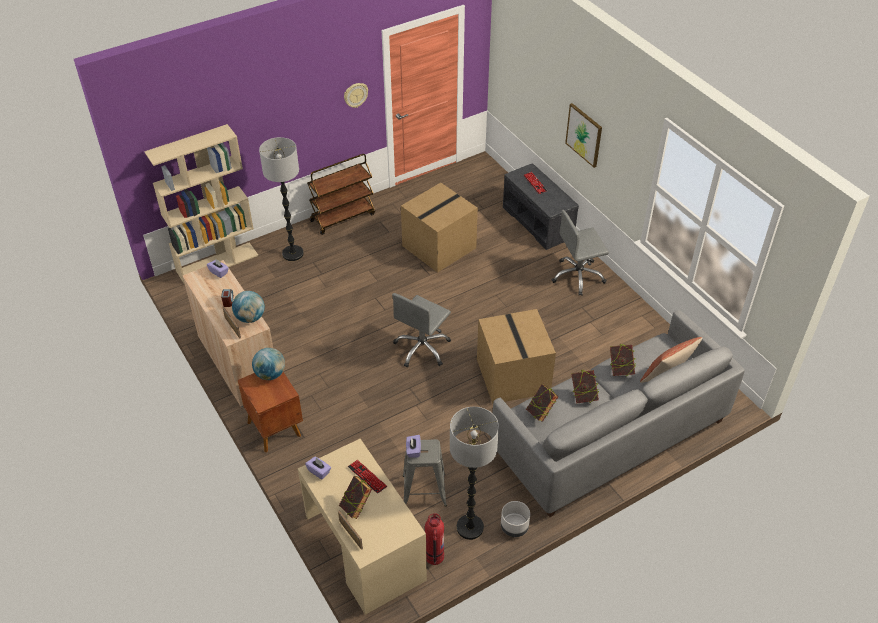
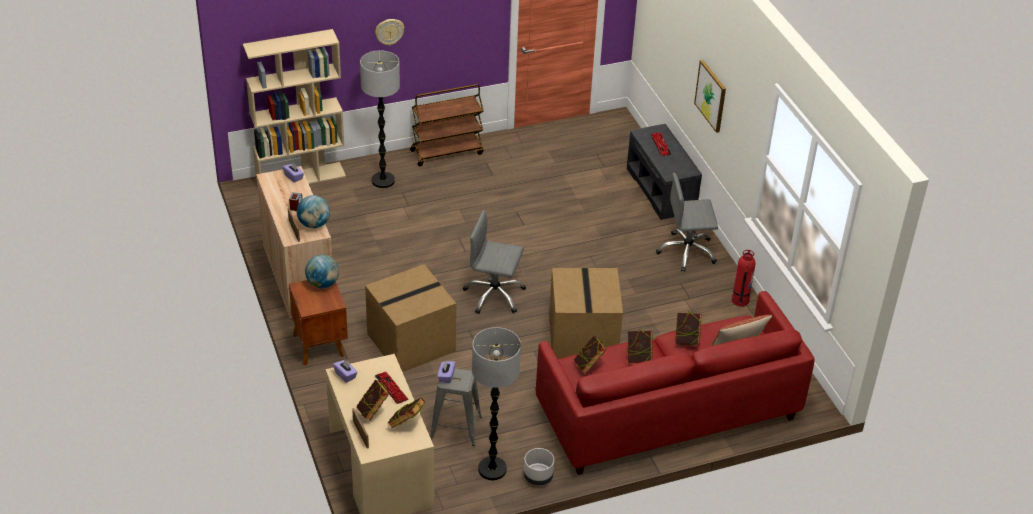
camera: 10 degrees right, 5 degrees down
(355, 95) = (477, 19): wall clock -> wall clock (389, 31)
(392, 514) = (406, 424): none -> book
(422, 348) = (494, 295): grey office chair -> grey office chair turned 60 degrees clockwise
(434, 556) = (448, 488): fire extinguisher -> fire extinguisher (740, 301)
(439, 246) = (543, 197): cardboard box -> cardboard box (411, 341)
(610, 436) = (667, 412): grey sofa -> red sofa

